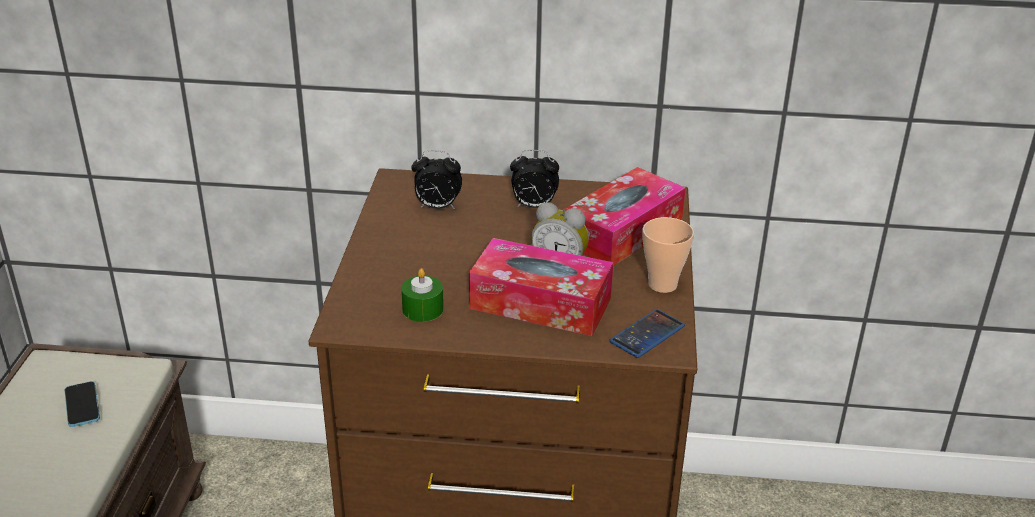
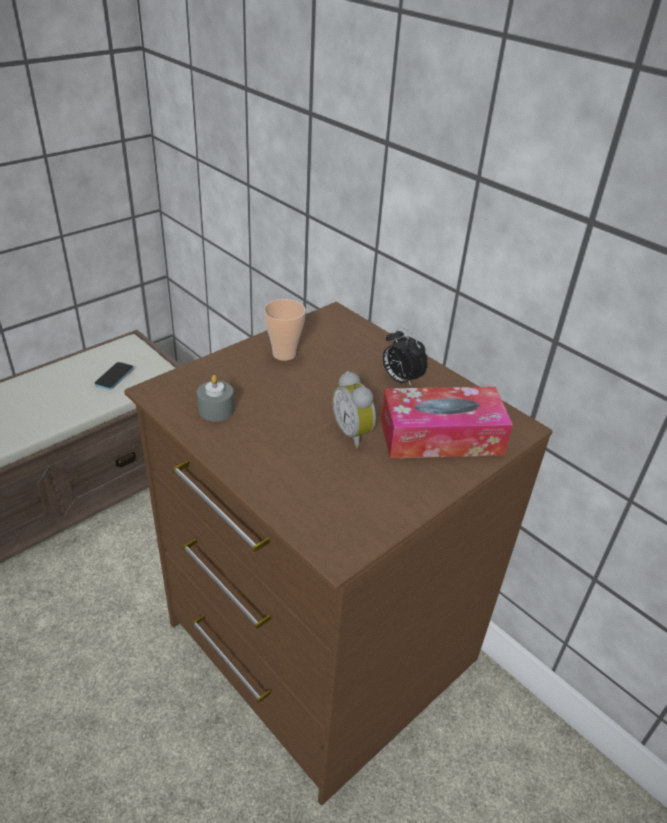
camera: 40 degrees right, 5 degrees up
(422, 309) = (216, 410): green candle -> grey candle
(437, 207) = (332, 345): alarm clock -> none
(540, 303) = (297, 454): tissue box -> none
(647, 334) = (338, 529): phone -> none
(662, 284) = (411, 497): cup -> cup (284, 354)

